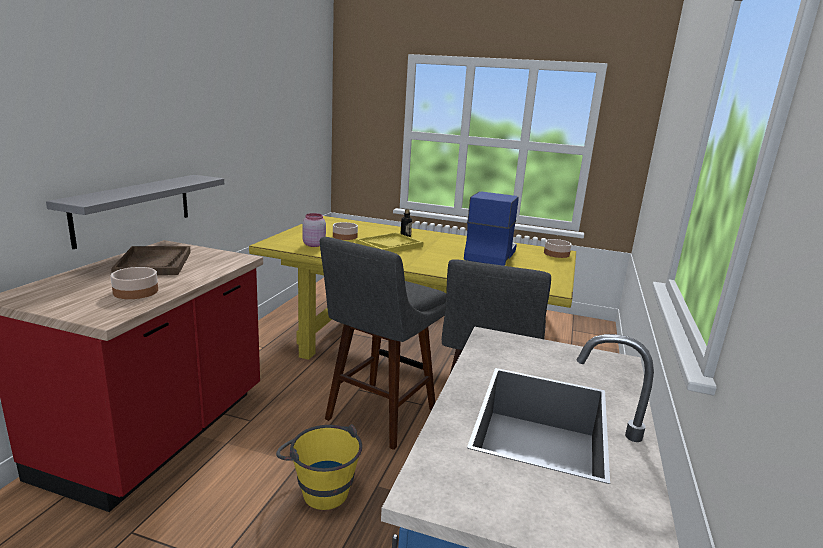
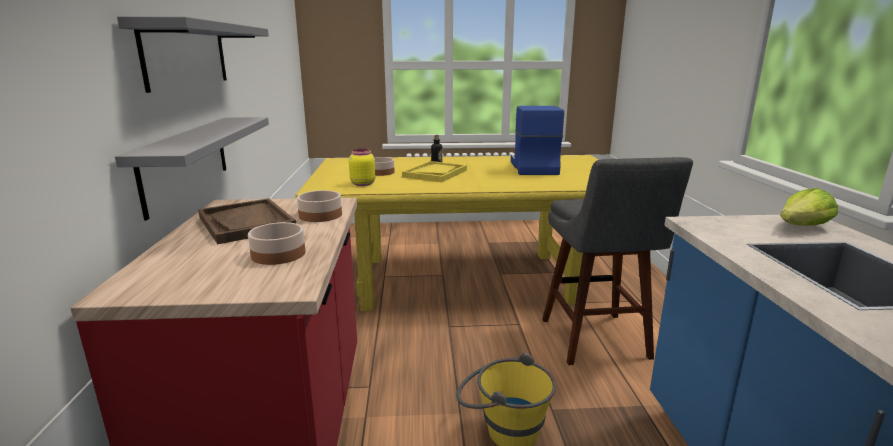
camera: 20 degrees left, 0 degrees up
(150, 126) = (187, 55): none -> grey shelf
(313, 244) = (362, 184): pink jar -> yellow jar
(378, 416) = (491, 346): grey stool -> none
(556, 254) = (581, 159): bowl -> bowl (320, 215)
(591, 367) = (802, 227): none -> lettuce

